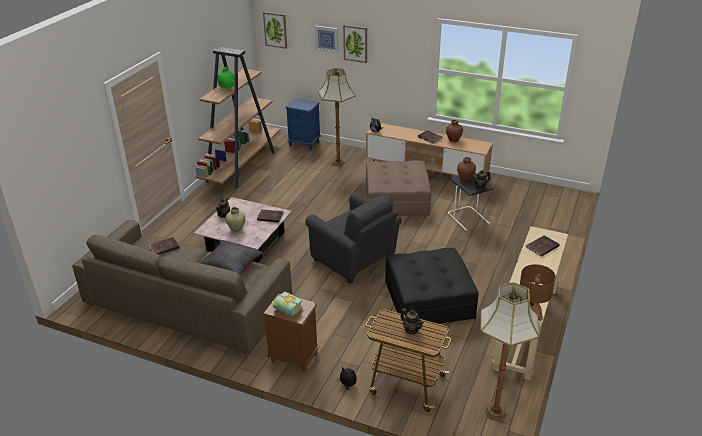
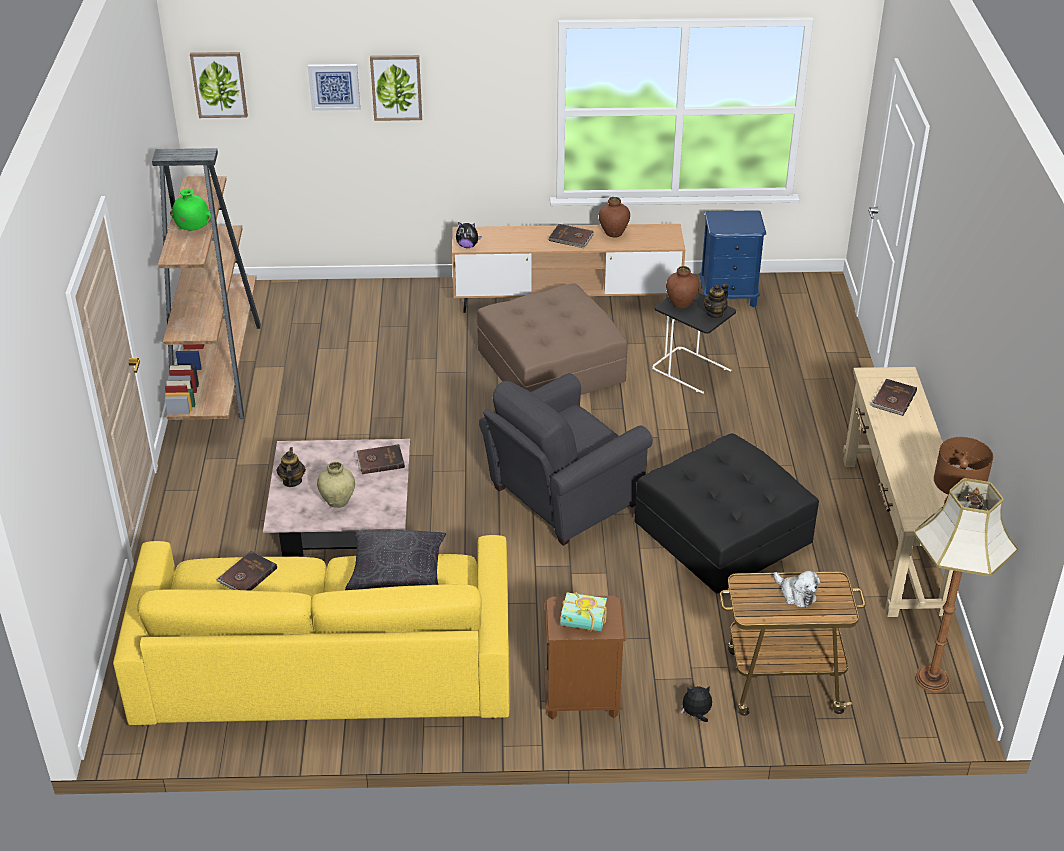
camera: 25 degrees left, 5 degrees up
(188, 301) = (326, 660): brown sofa -> yellow sofa
(304, 144) = (304, 294): blue nightstand -> blue nightstand (728, 296)
(338, 162) = (396, 317): floor lamp -> none
(355, 260) = (560, 498): grey armchair -> grey armchair turned 120 degrees clockwise
(411, 330) = (796, 594): teapot -> plush toy

